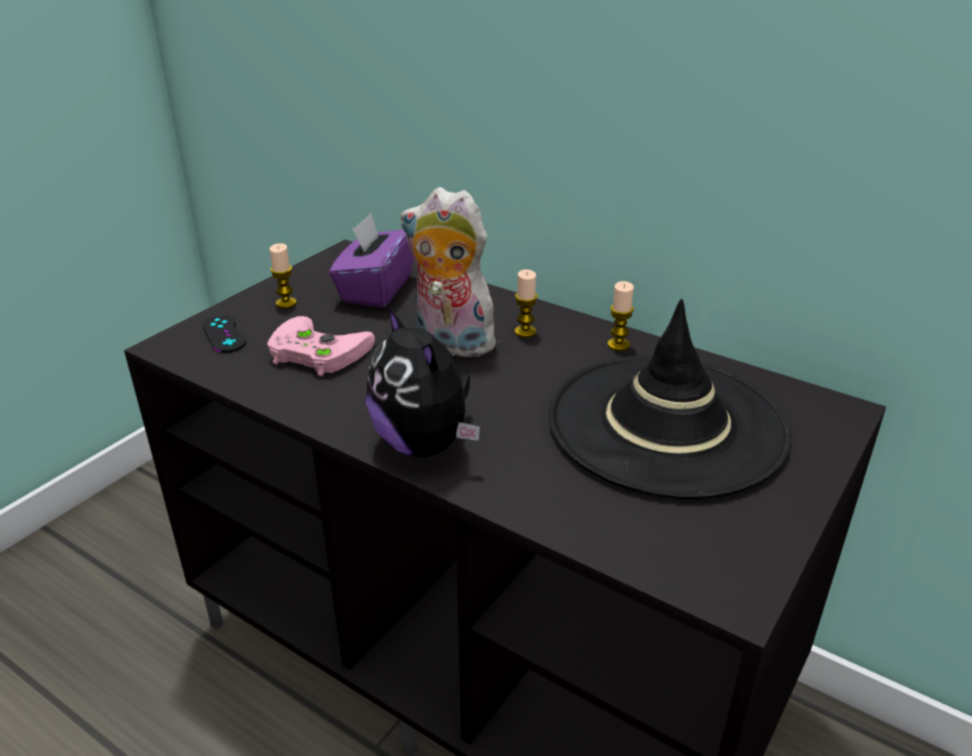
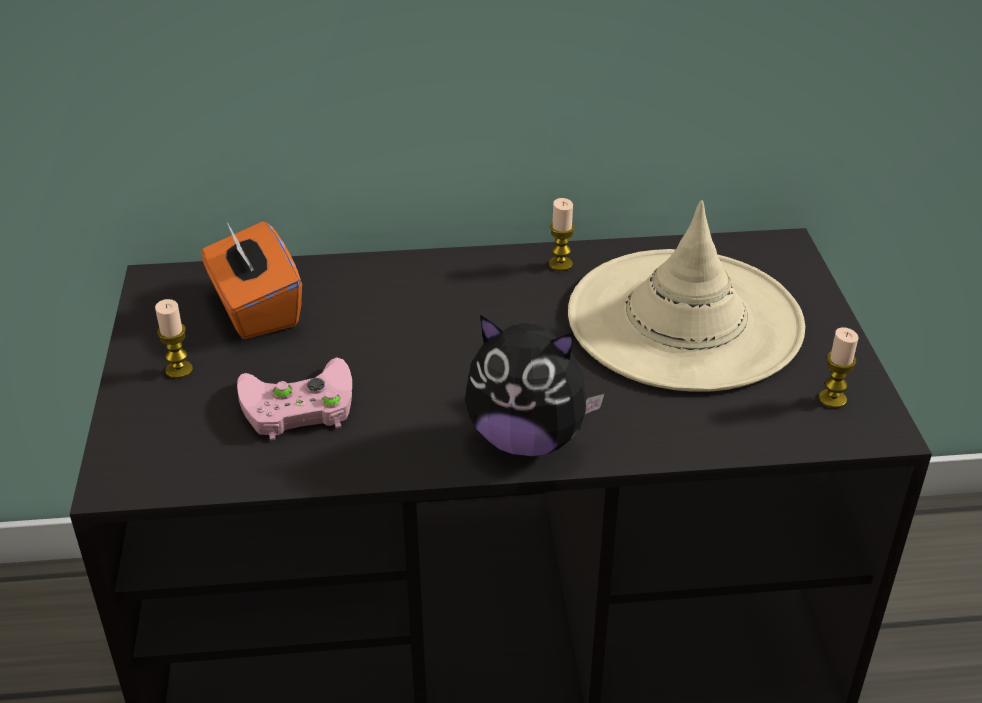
camera: 40 degrees left, 5 degrees up
(224, 334) = (164, 437): black game controller -> none
(375, 289) = (255, 309): purple tissue box -> orange tissue box
(449, 344) = (414, 333): plush toy -> none
(525, 332) = (466, 288): candle -> candle (832, 399)
(667, 424) = (685, 319): black hat -> beige hat

